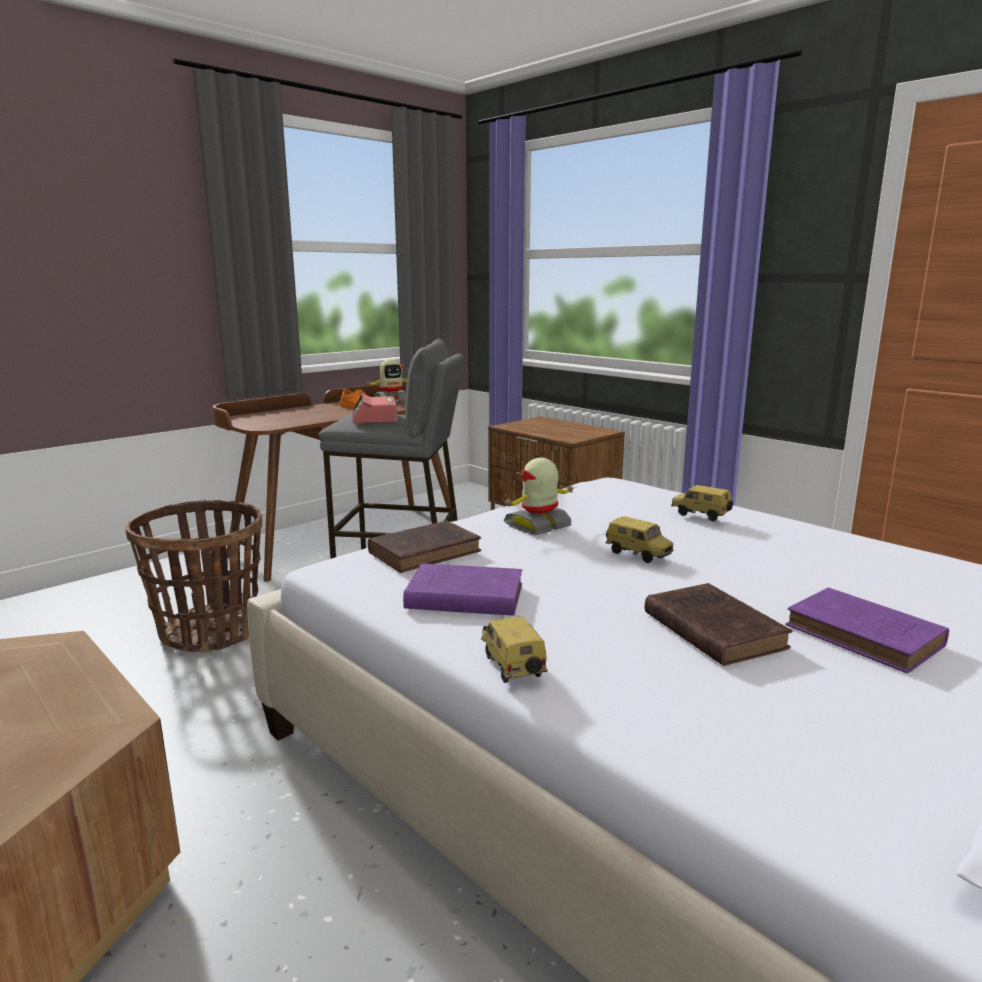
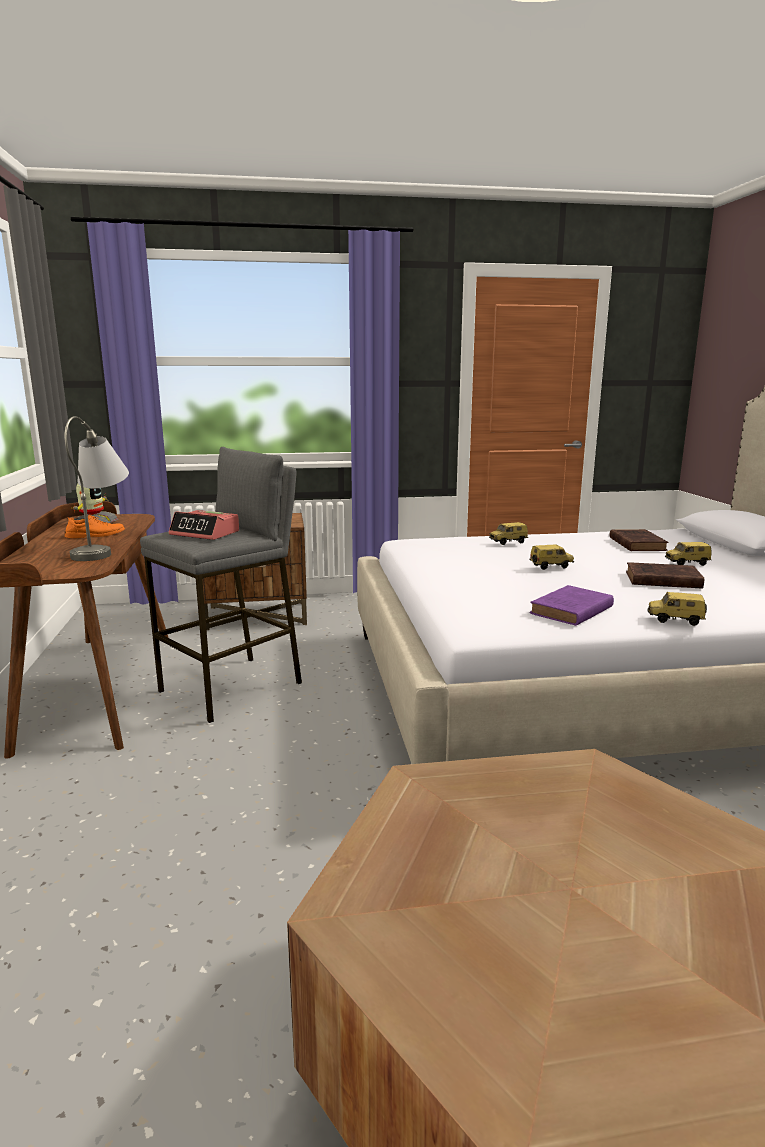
camera: 55 degrees left, 0 degrees up
(210, 632) = (189, 802): basket -> none
(324, 417) = (104, 549): none -> grey table lamp
(427, 551) = (481, 603): brown book -> brown book (636, 544)
(538, 526) = (470, 572): toy robot -> none
(867, 637) = (687, 564): purple book -> toy car

